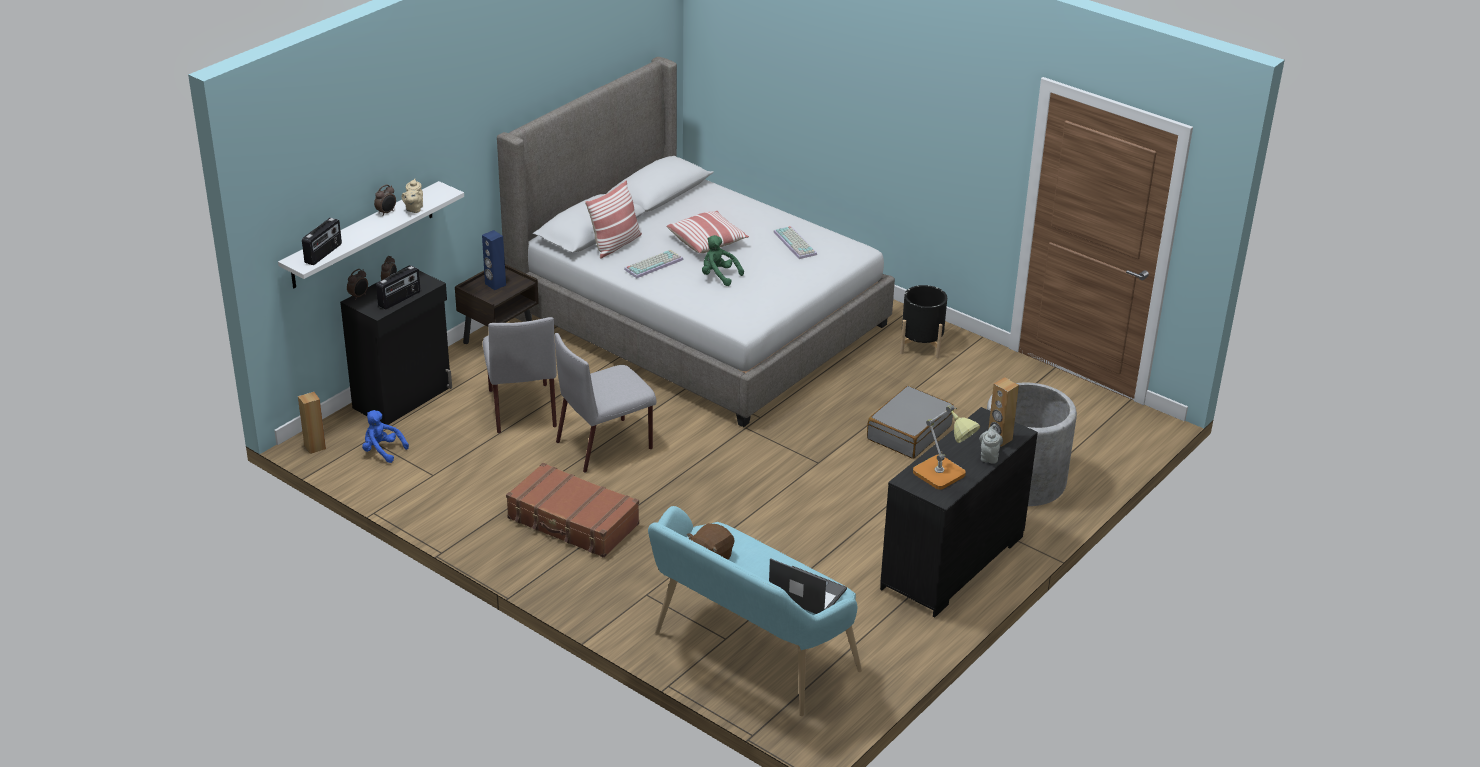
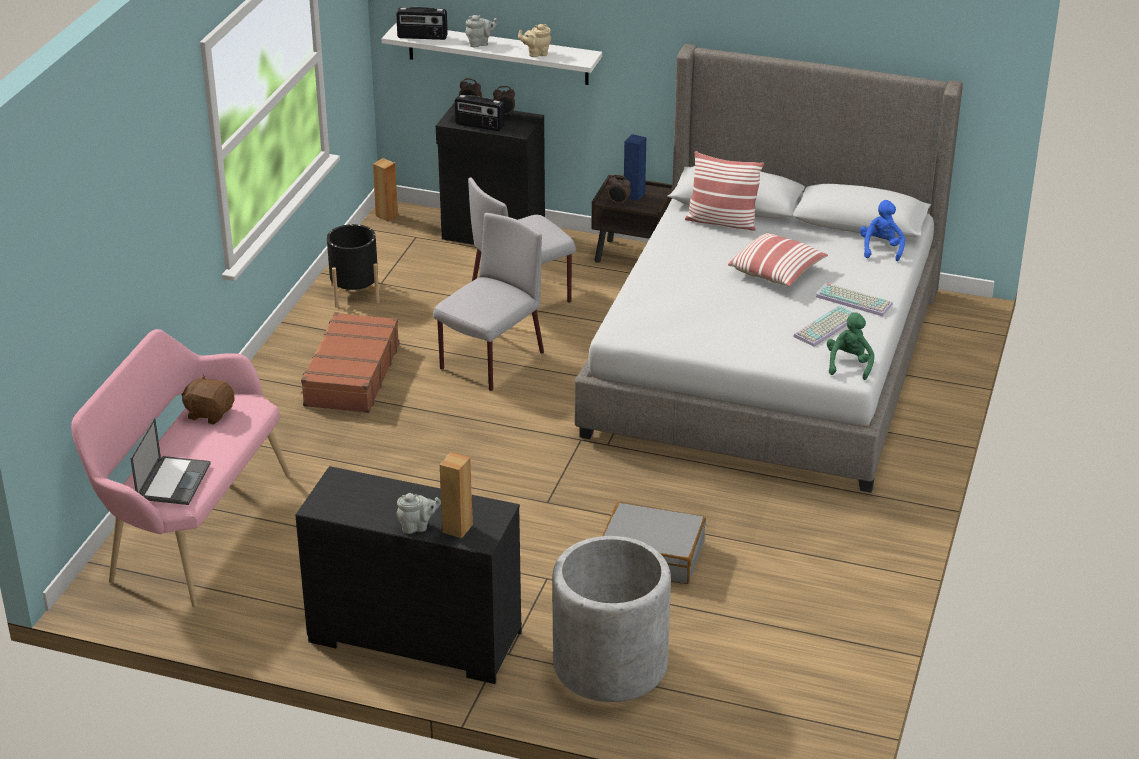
camera: 70 degrees right, 0 degrees up
(367, 230) = (480, 43): none -> grey teapot
(382, 451) = (402, 248): blue plush toy -> blue plush toy (881, 249)
(386, 212) = (519, 44): alarm clock -> alarm clock (618, 203)
(605, 445) = (491, 362): grey chair -> grey chair turned 90 degrees clockwise
(653, 264) = (700, 251): keyboard -> keyboard (855, 300)
(719, 276) = (706, 293): green plush toy -> green plush toy (849, 364)
(748, 655) = (191, 528): turquoise bench -> pink bench
(921, 345) = (847, 529): black planter -> black planter (355, 293)
(944, 476) = (358, 501): table lamp -> none

